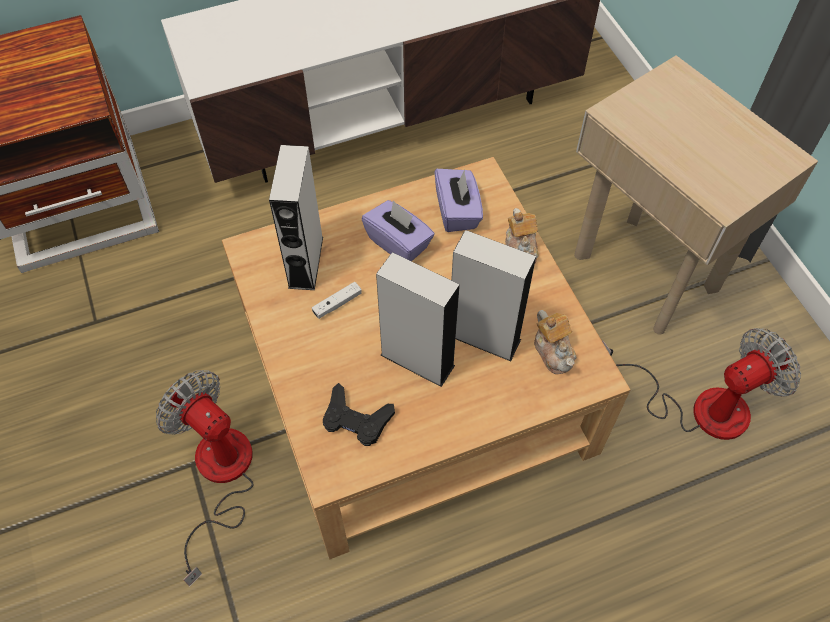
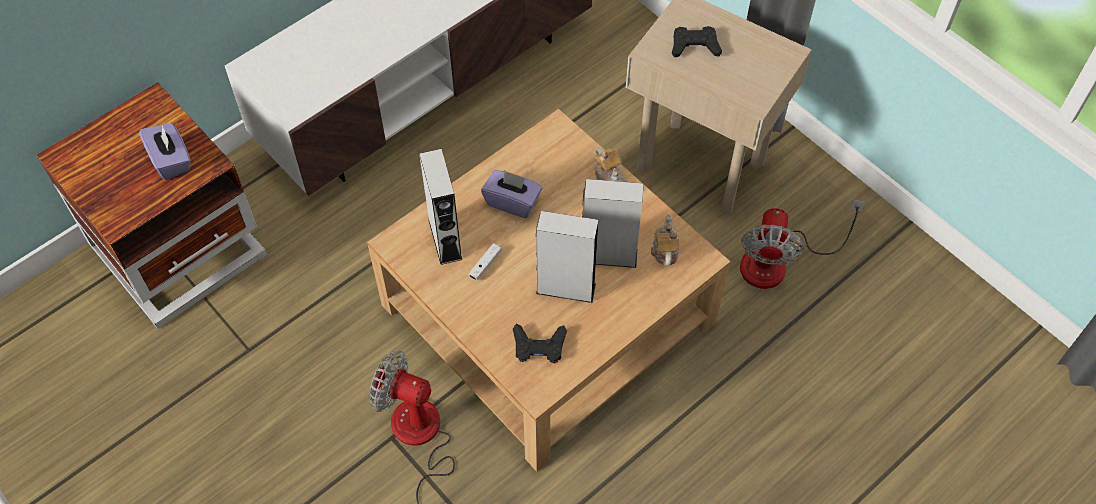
camera: 20 degrees left, 0 degrees up
(457, 212) = (548, 163): purple tissue box -> purple tissue box (171, 160)
(553, 351) = (665, 250): teapot -> teapot turned 135 degrees counterclockwise
(670, 119) = (695, 46): none -> black game controller
(699, 406) = (778, 262): fan -> fan turned 150 degrees clockwise

